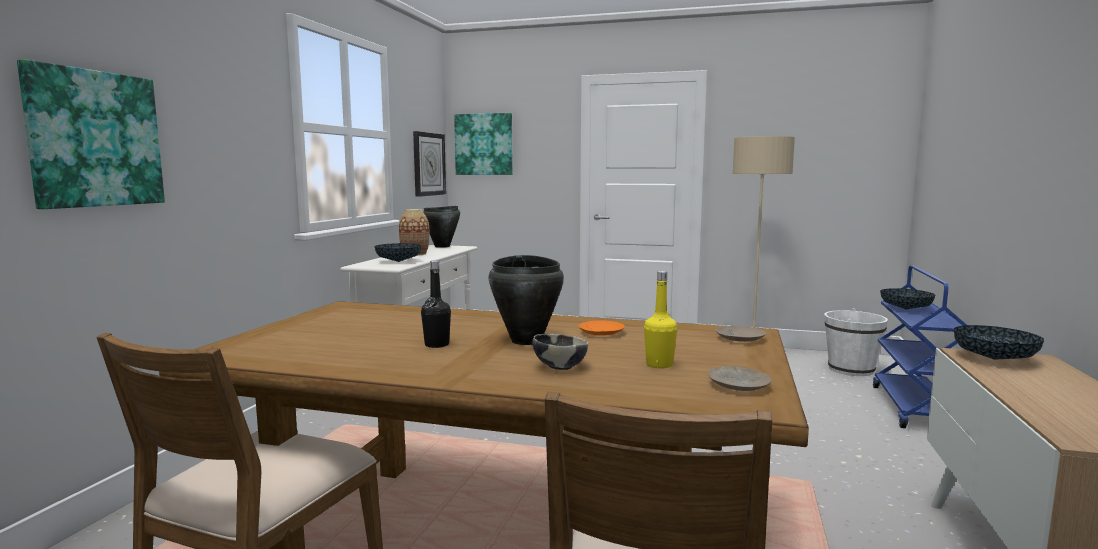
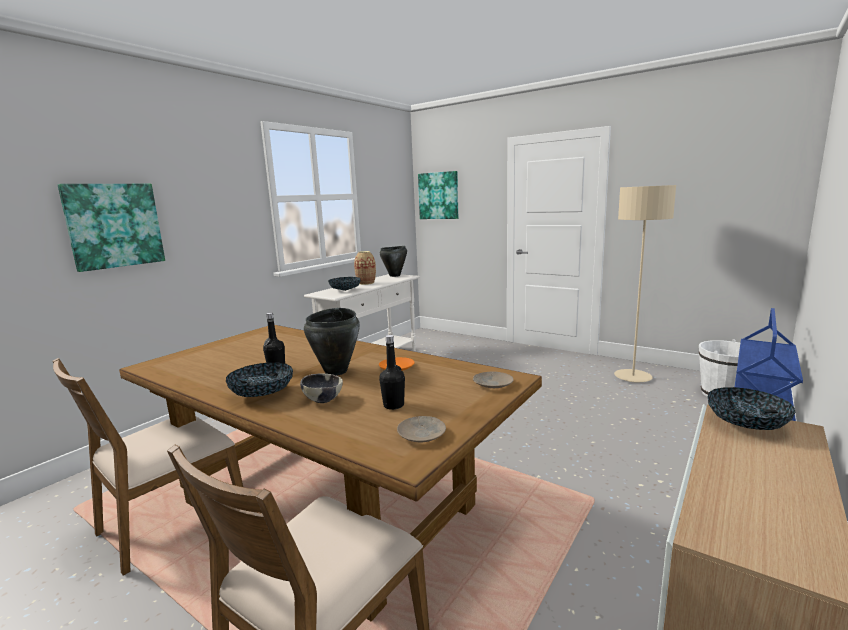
camera: 20 degrees right, 5 degrees up
(428, 164) = (395, 213): wall clock -> none
(659, 364) = (393, 405): yellow bottle -> black bottle
(906, 309) = (756, 350): bowl -> bowl (262, 394)

